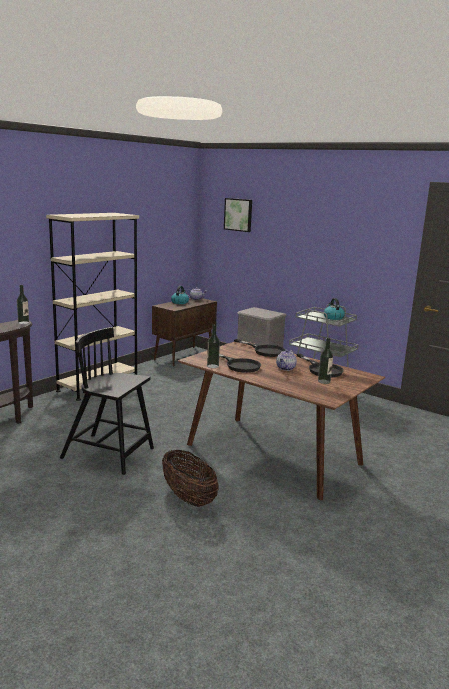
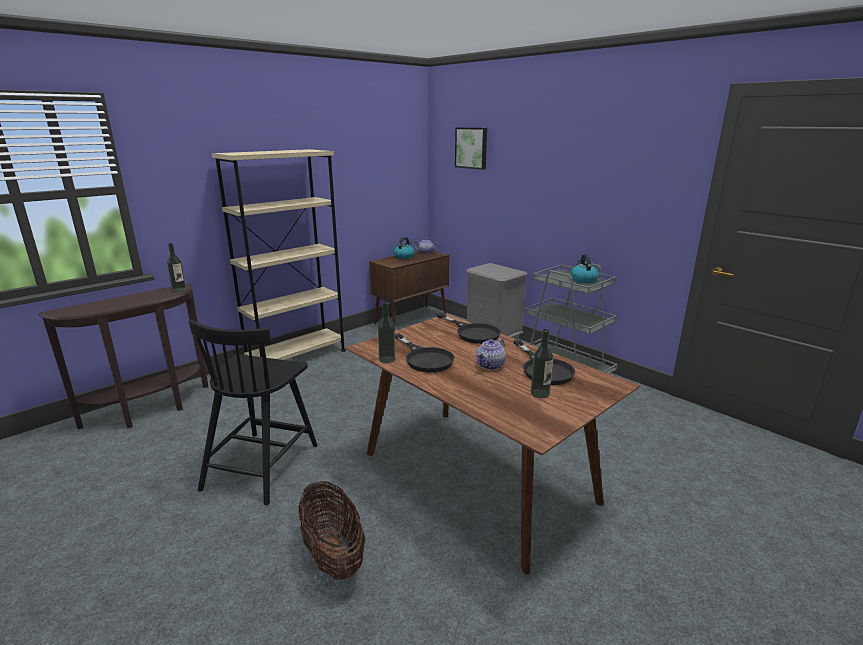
camera: 10 degrees right, 5 degrees up
(109, 454) = (262, 465): black chair -> black chair turned 105 degrees counterclockwise

